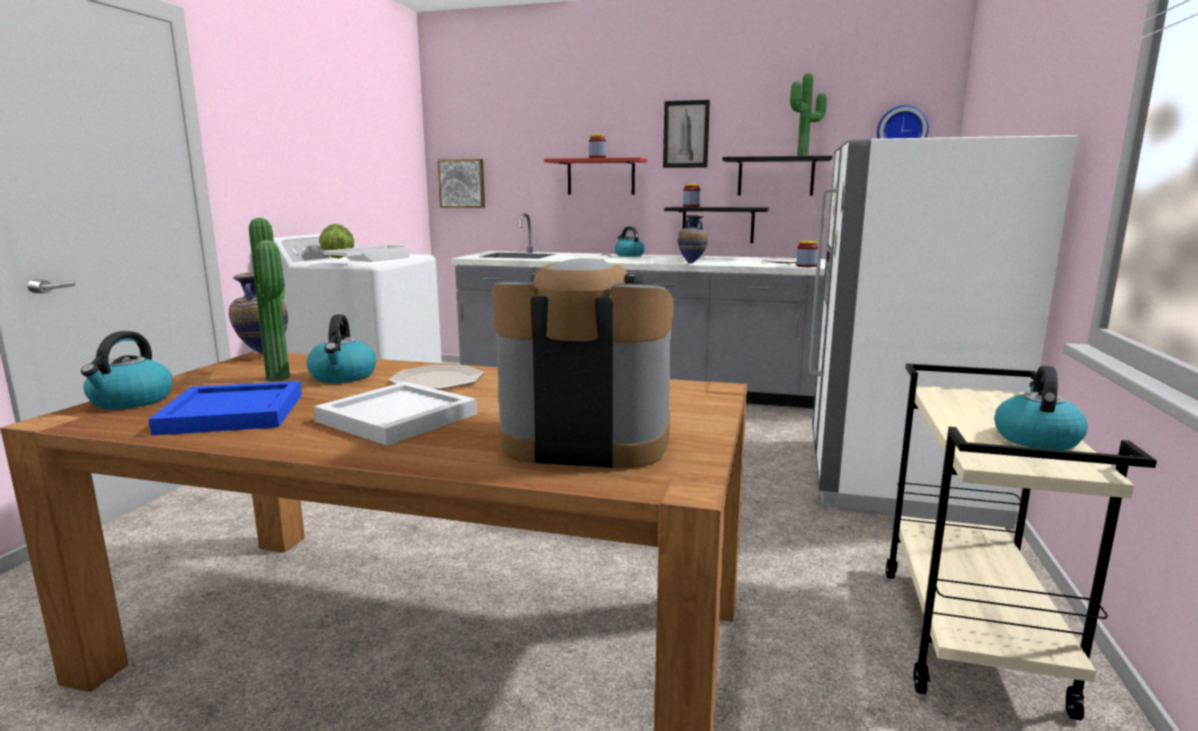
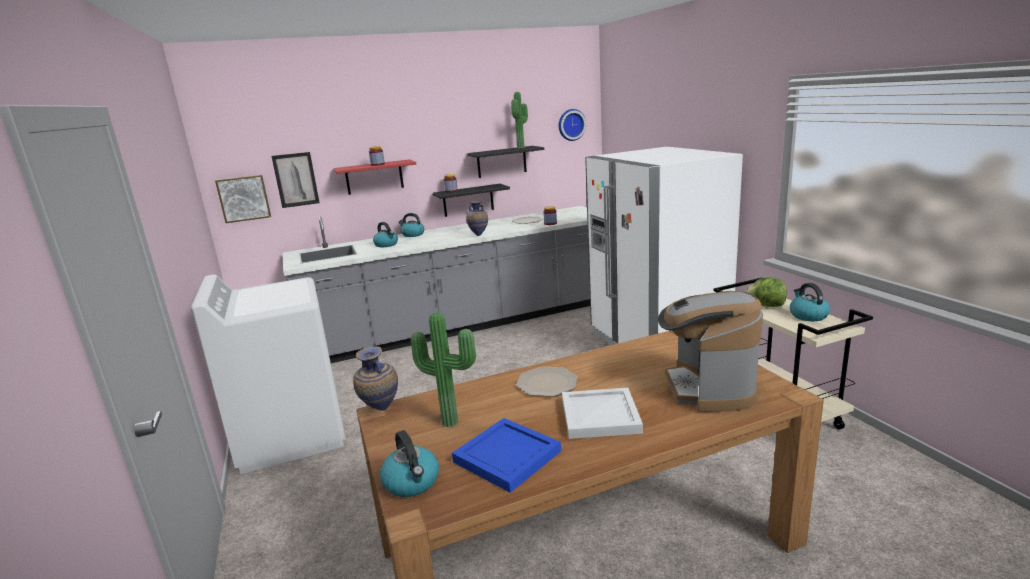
camera: 35 degrees left, 5 degrees up
(338, 258) = (246, 303): lettuce -> lettuce (766, 305)
(343, 376) = (487, 403): kettle -> kettle (386, 245)
(368, 260) = (285, 298): white tray -> none
(585, 439) = (708, 388): coffee machine -> coffee machine turned 60 degrees counterclockwise
(686, 134) = (436, 138): picture -> picture (296, 179)

